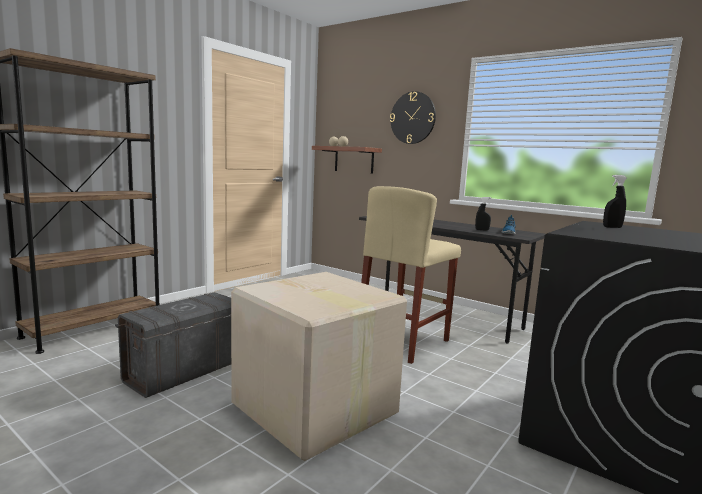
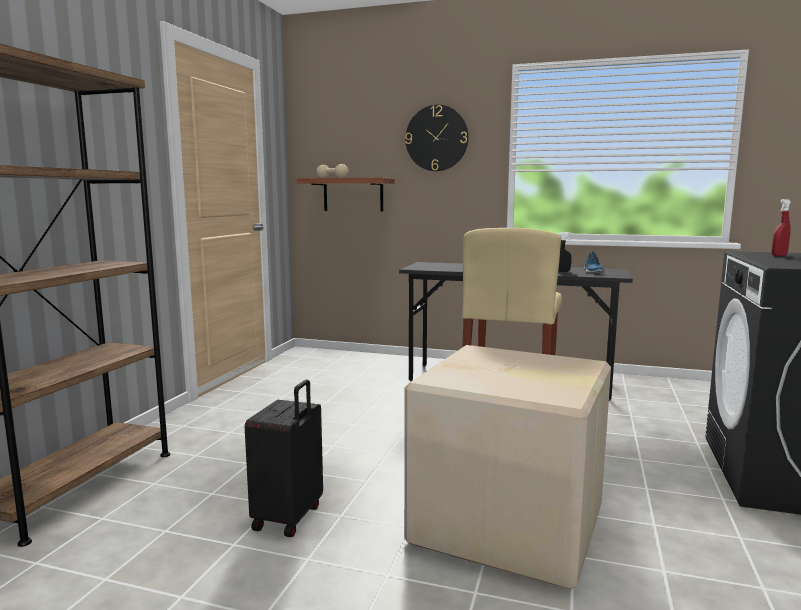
camera: 20 degrees left, 0 degrees up
(183, 371) = (289, 517): grey storage box -> black suitcase
(612, 227) = (779, 255): black spray bottle -> red spray bottle

